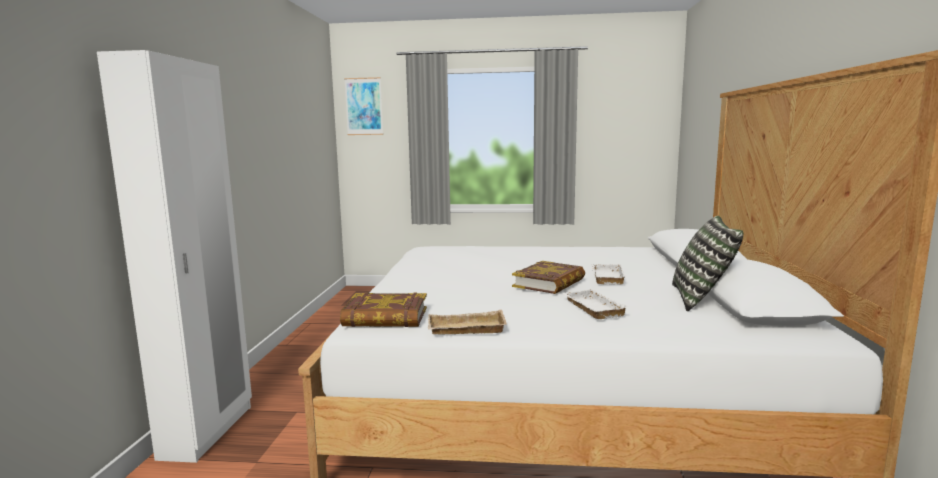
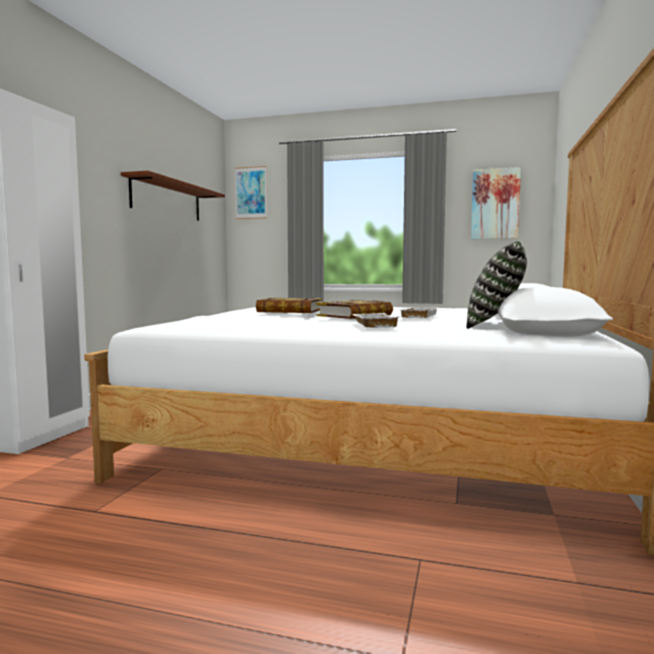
camera: 10 degrees right, 5 degrees down
(287, 128) = (167, 200): none -> brown shelf
(385, 317) = (176, 323): book -> book (289, 311)
(465, 330) = (236, 329): beige tray -> none
(624, 123) = (495, 204): none -> picture

